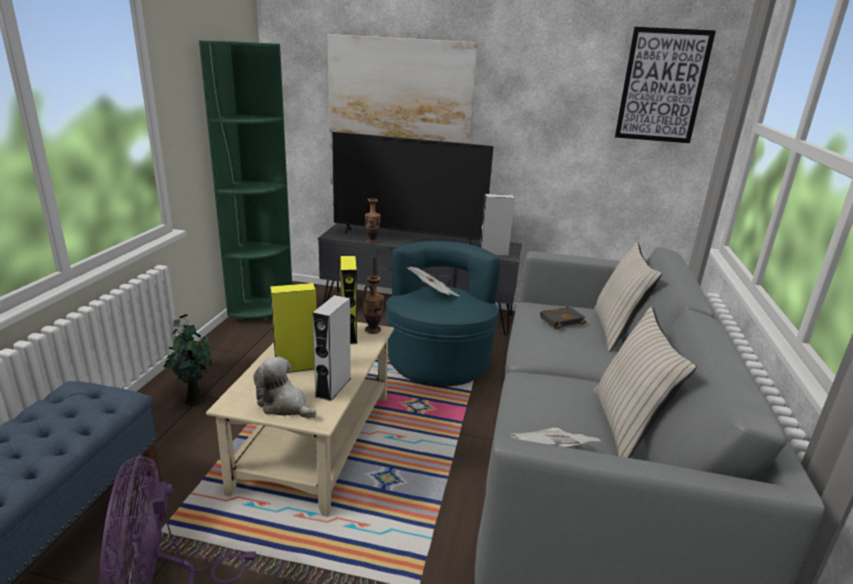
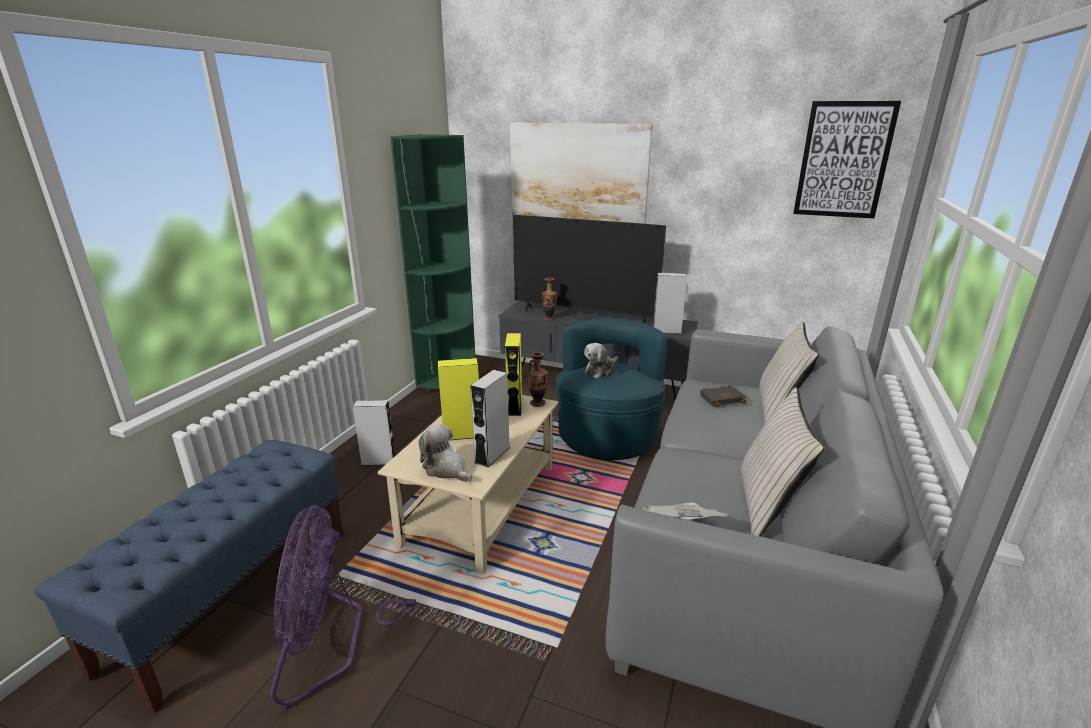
camera: 10 degrees right, 0 degrees up
(194, 399) = (378, 461): potted plant -> grey speaker
(432, 295) = (600, 371): newspaper -> plush toy

